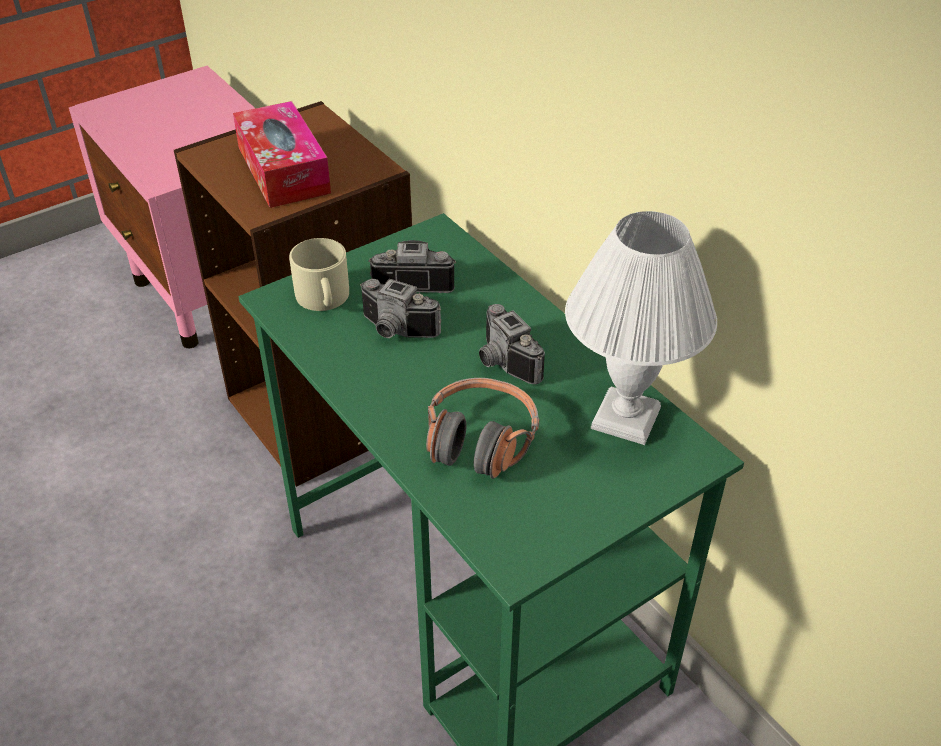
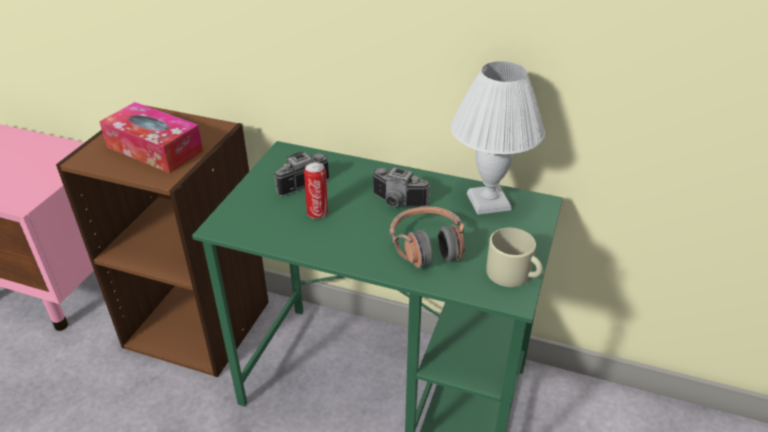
camera: 35 degrees left, 5 degrees down
(323, 298) = (252, 213): beige mug -> beige mug (513, 274)
(395, 331) = (317, 212): camera -> can

